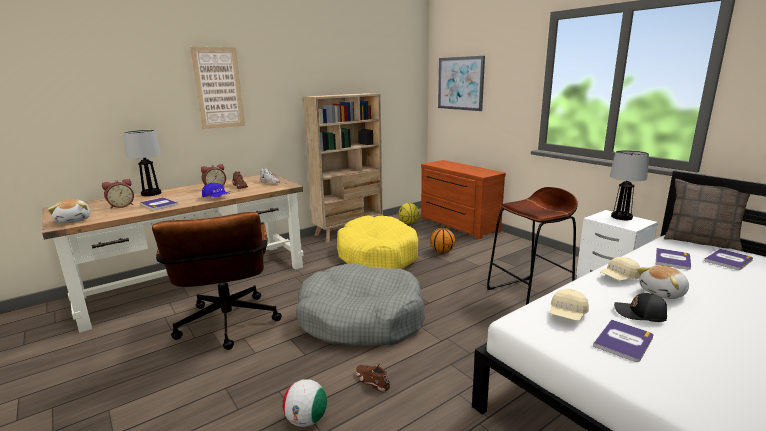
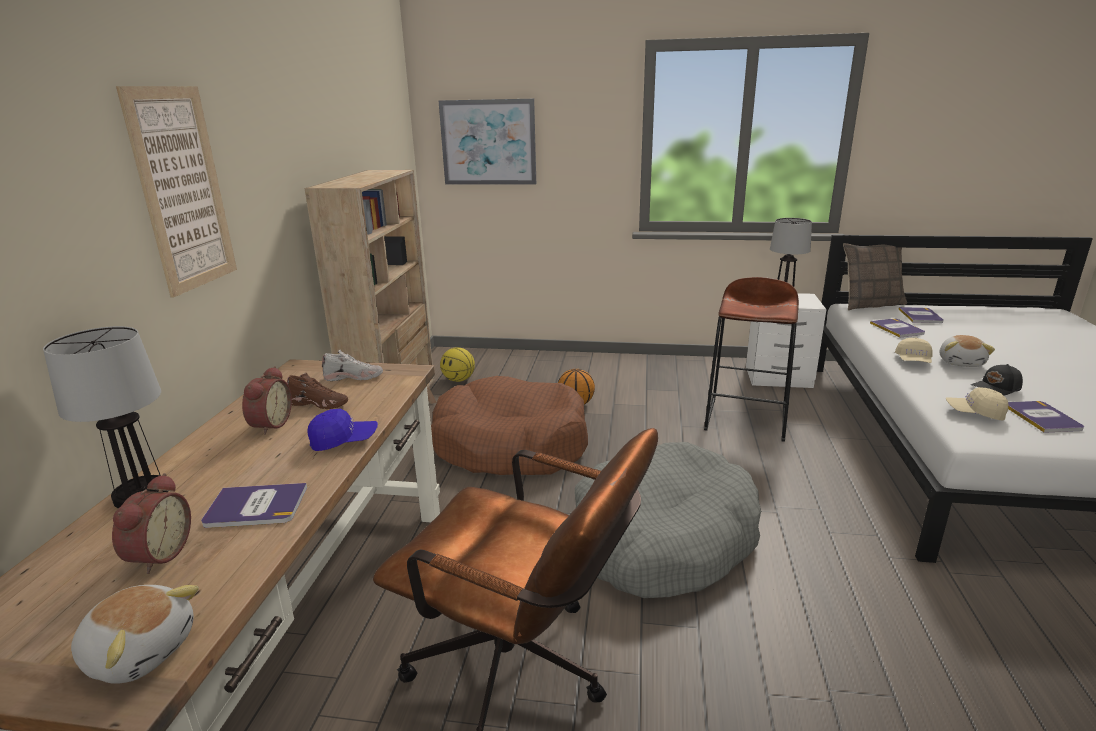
camera: 45 degrees left, 5 degrees up
(306, 420) = (856, 697): football -> none
(372, 381) = (815, 602): brown shoe -> none
(377, 255) = (510, 444): yellow dog bed -> brown dog bed
(457, 225) = (525, 361): brown dresser -> none
(567, 314) = (974, 413): beige cap -> beige cap turned 120 degrees clockwise

